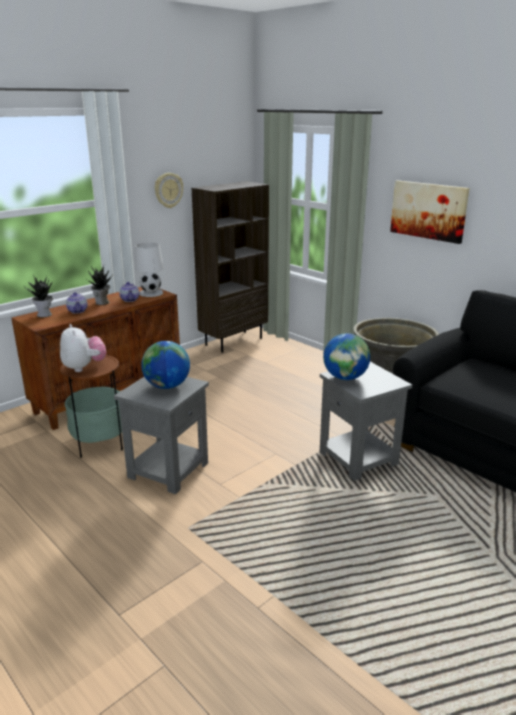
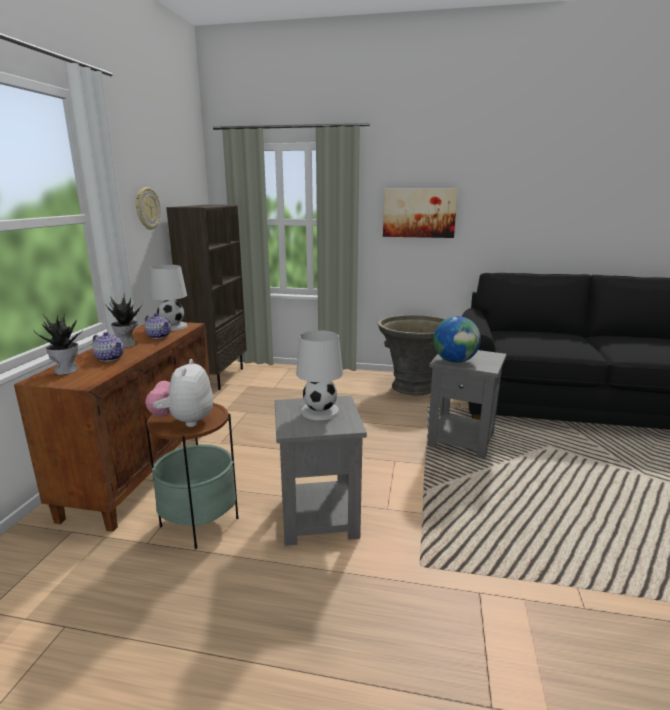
camera: 35 degrees left, 5 degrees down
(84, 367) = (184, 421): plush toy -> plush toy turned 120 degrees counterclockwise
(167, 386) = (319, 411): globe -> white table lamp

